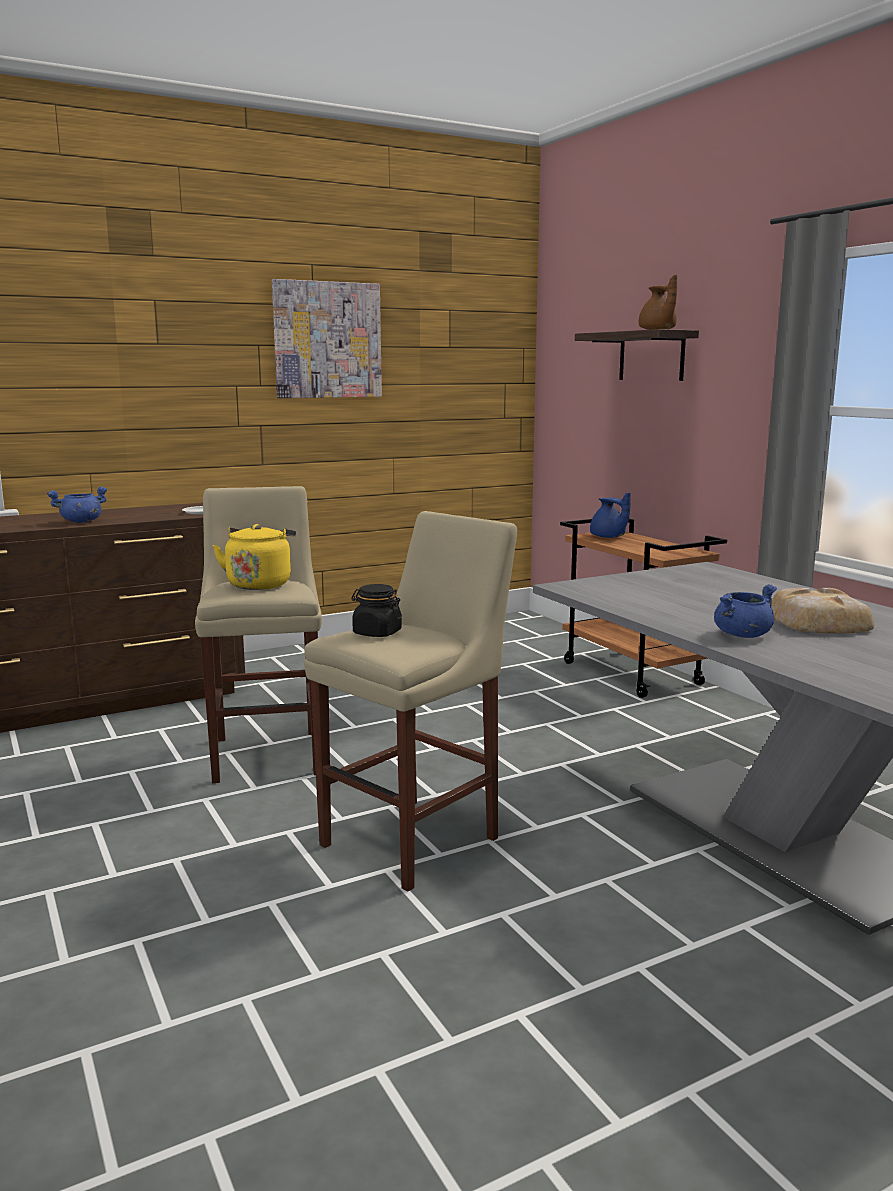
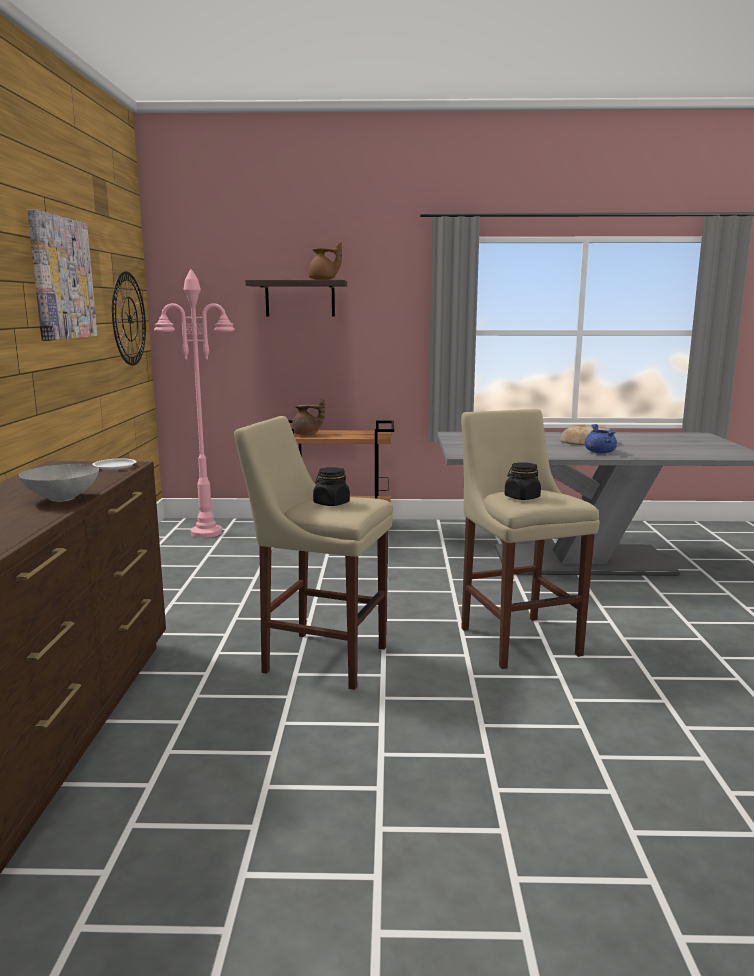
camera: 60 degrees left, 0 degrees up
(81, 522) = (62, 499): blue cooking pot -> grey bowl
(259, 584) = (331, 503): yellow kettle -> black jar
(476, 380) = (129, 319): none -> wall clock
(516, 633) = (207, 533): none -> pink floor lamp
(608, 537) = (306, 434): blue teapot -> brown teapot

